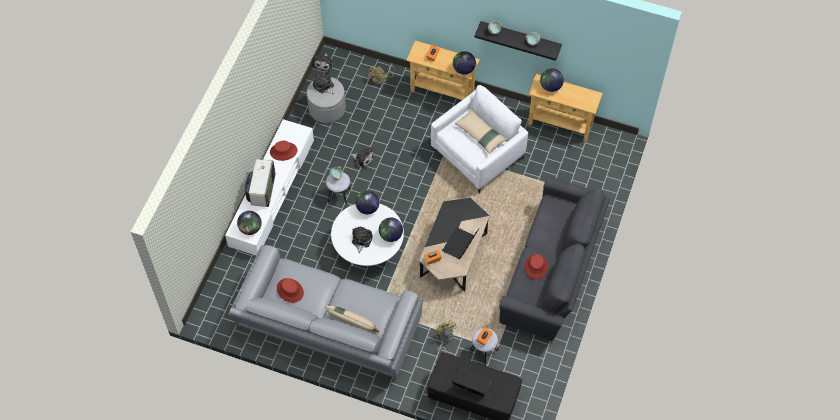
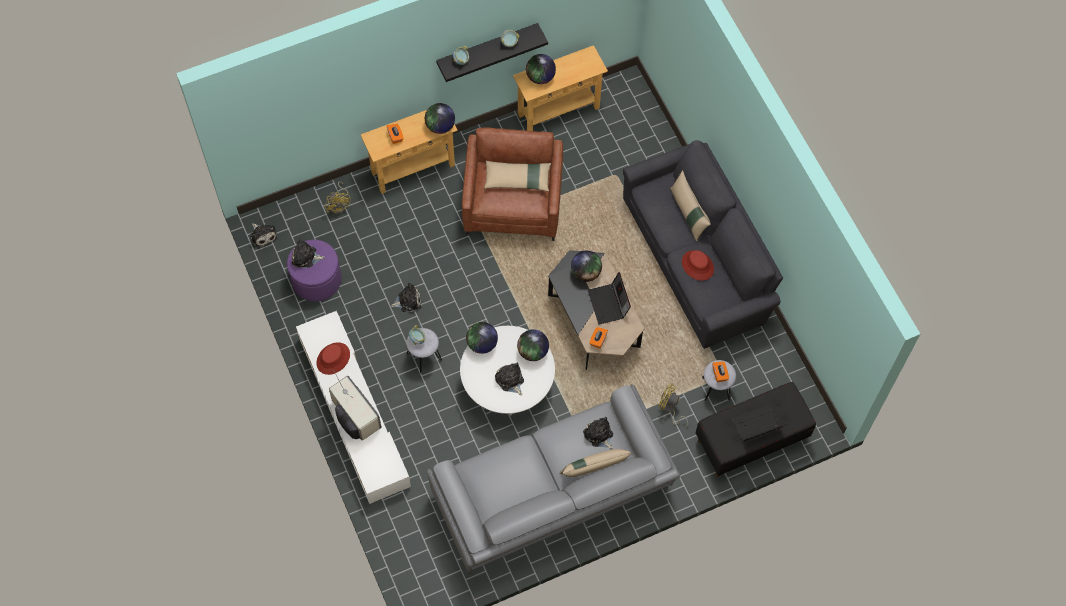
camera: 45 degrees left, 5 degrees up
(250, 228) = (385, 464): globe -> globe (586, 273)
(290, 290) = (500, 489): red hat -> none
(327, 108) = (316, 279): grey ottoman -> purple ottoman
(375, 309) = (599, 435): none -> plush toy
(478, 154) = (513, 203): white armchair -> brown armchair
(563, 234) = (688, 213): none -> beige pillow

